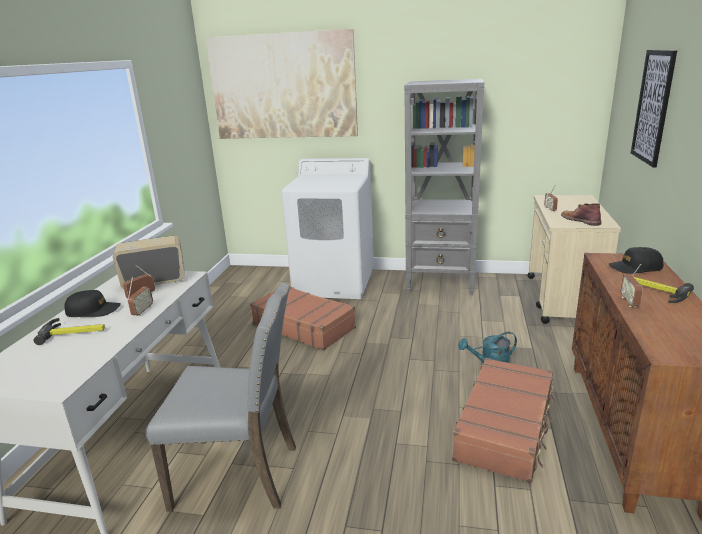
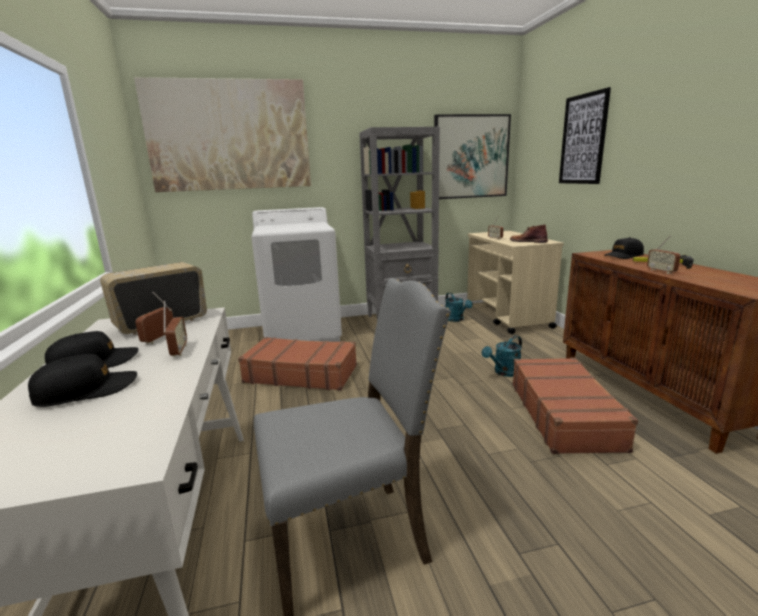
camera: 25 degrees left, 5 degrees down
(74, 332) = (86, 390): hammer -> black cap
(499, 293) = (456, 319): none -> turquoise watering can
(546, 105) = (470, 157): none -> picture

